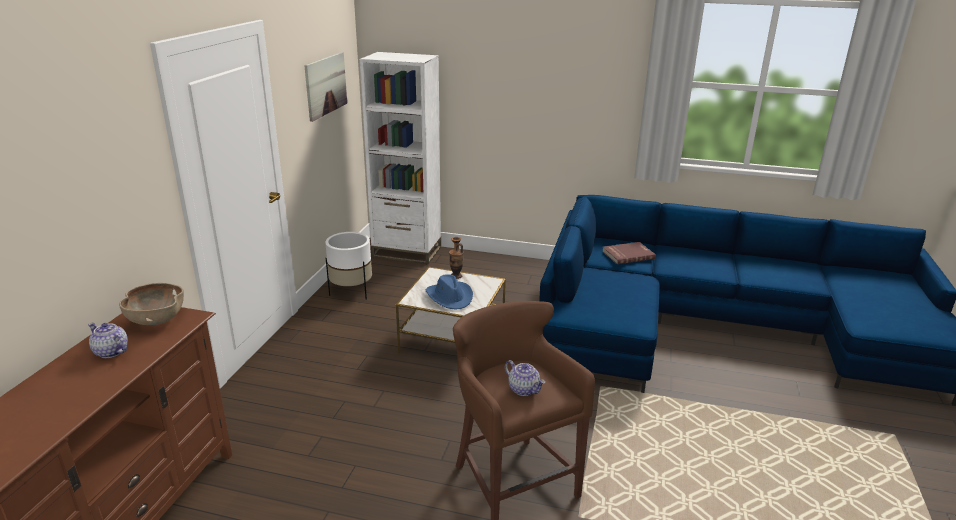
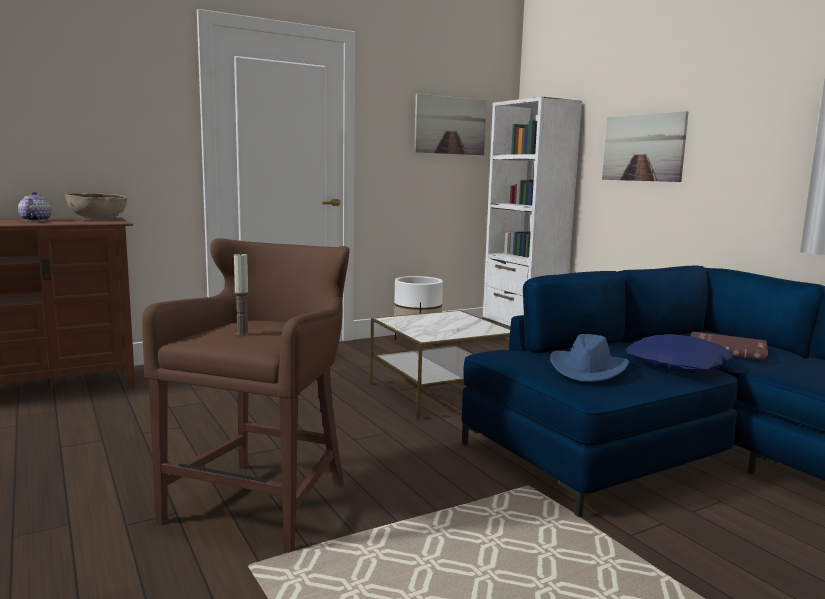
camera: 45 degrees right, 15 degrees down
(450, 297) = (429, 326): blue hat -> blue hat (588, 370)
(456, 276) = (470, 319): vase -> none
(503, 100) = (643, 147): none -> picture
(524, 389) = (242, 333): teapot -> candle
(631, 280) = (679, 365): none -> blue pillow

